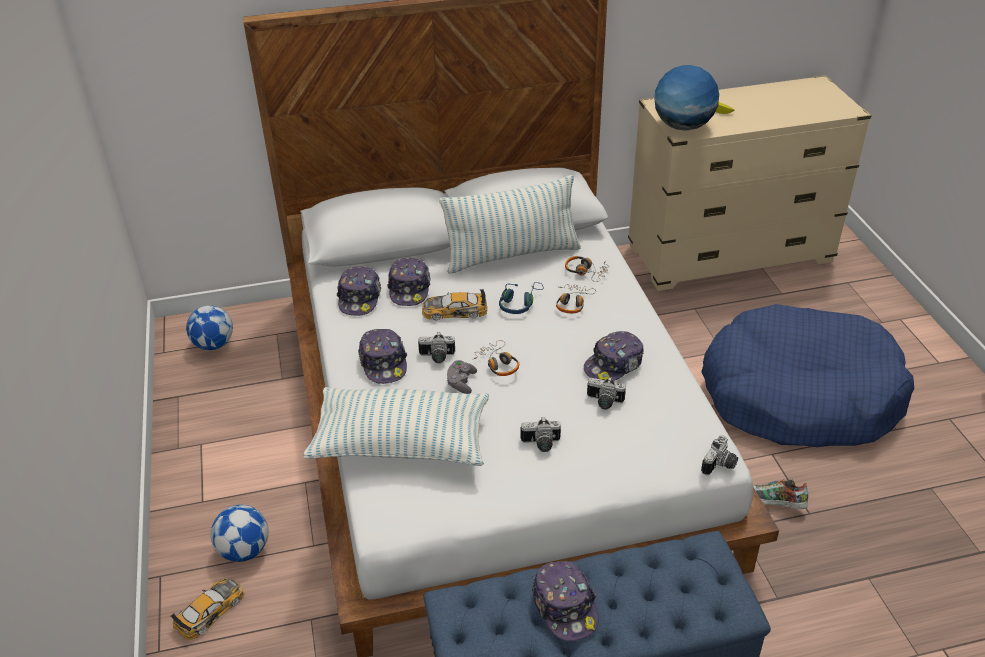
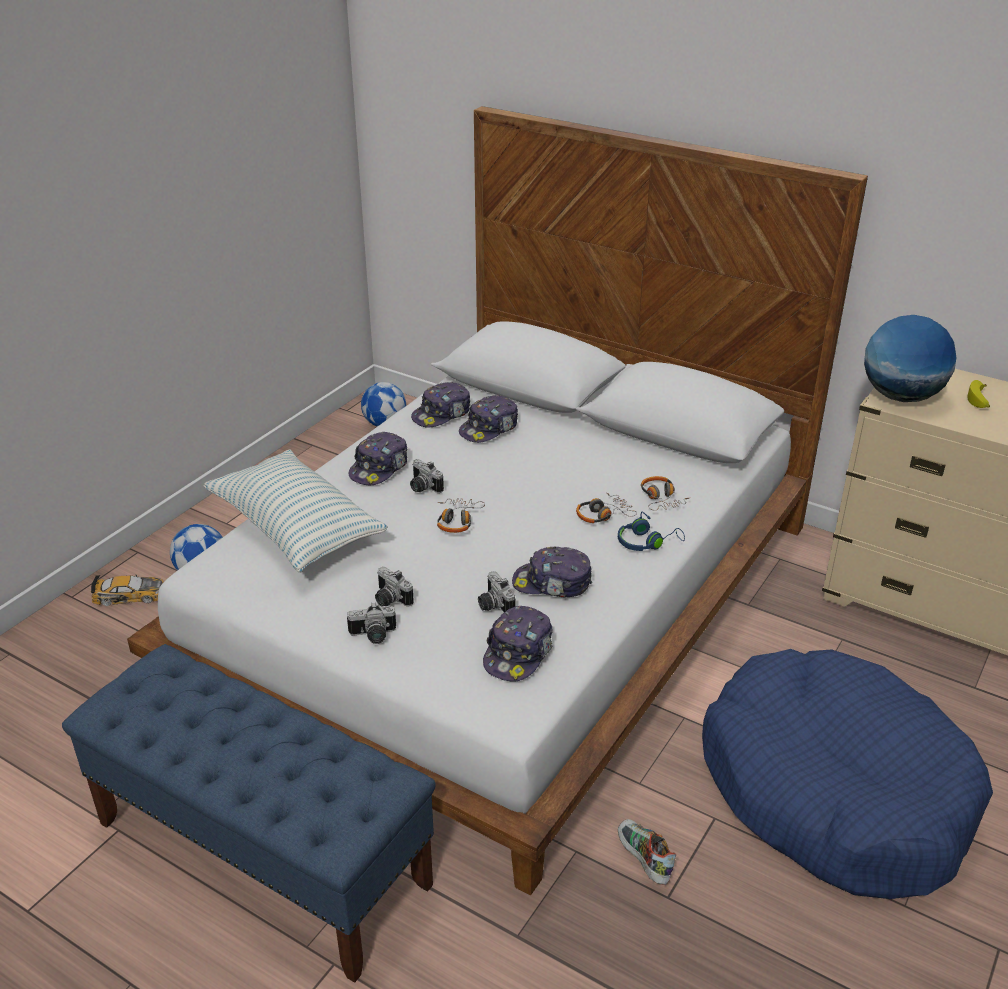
camera: 45 degrees right, 5 degrees down
(454, 311) = (494, 463): toy car -> none
(461, 383) = (406, 515): grey game controller -> none
(512, 255) = (617, 450): pillow -> none
(519, 303) = (556, 489): blue headphones -> blue headphones (647, 542)
(565, 606) = (218, 725): cap -> cap (518, 653)
(720, 465) = (505, 724): camera -> camera (373, 636)

